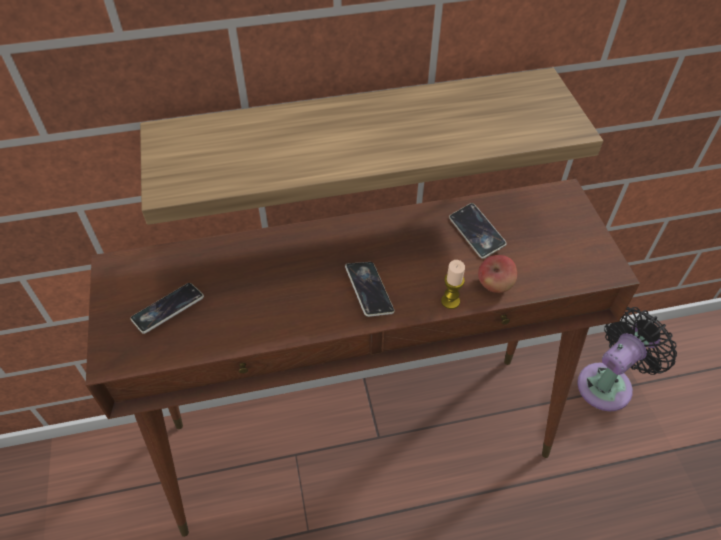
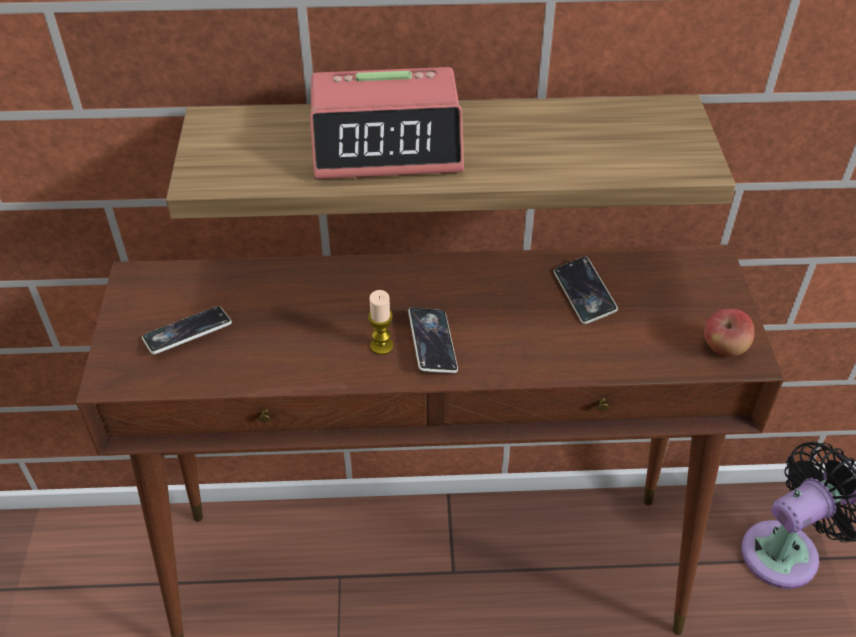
camera: 10 degrees right, 5 degrees down
(318, 135) = (387, 142): none -> alarm clock
(450, 301) = (531, 368): candle -> candle (381, 346)
(495, 285) = (592, 357): apple -> apple (724, 348)

